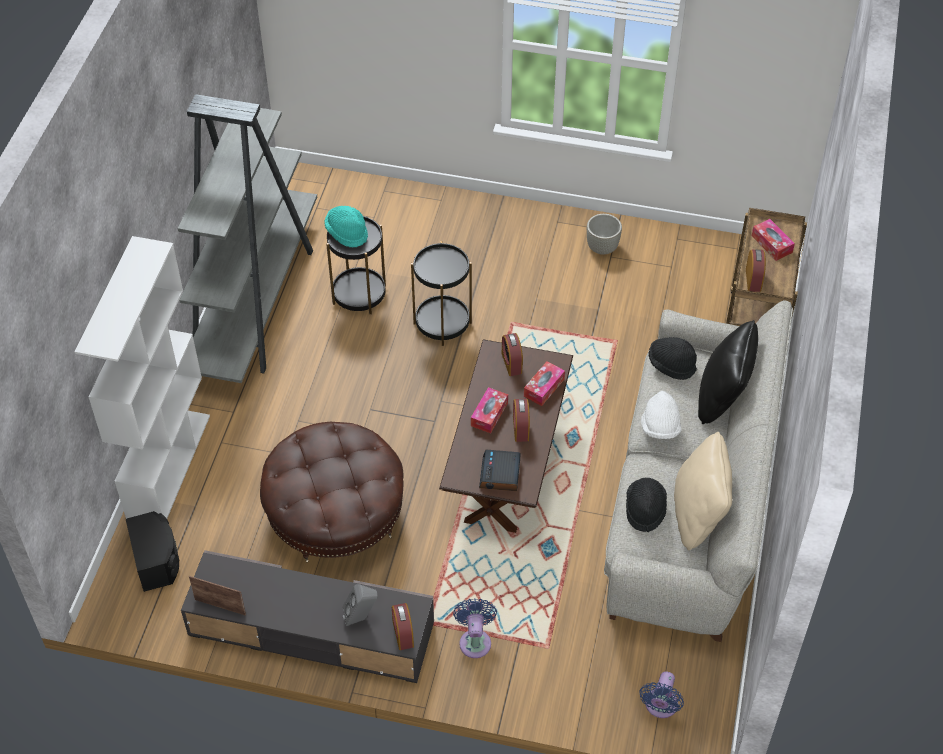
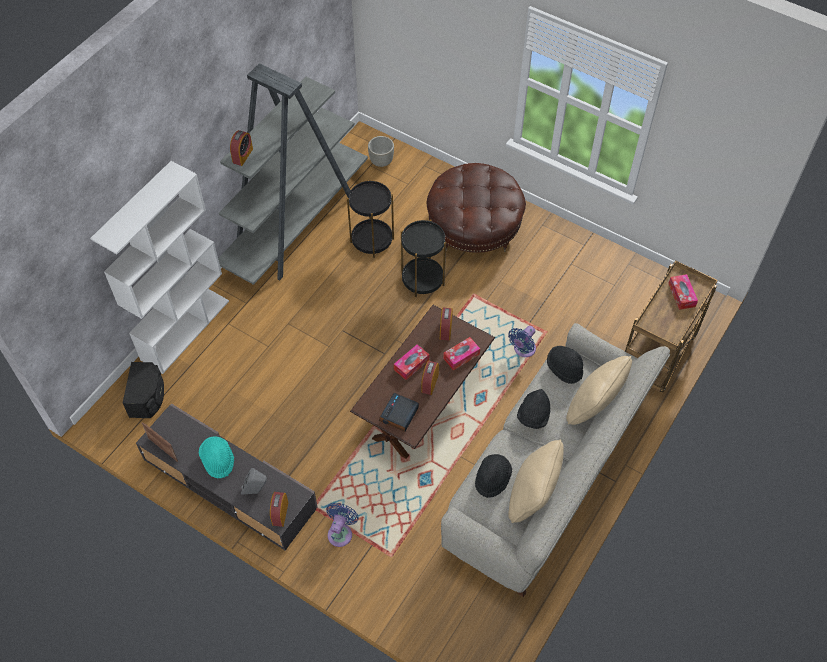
camera: 20 degrees right, 5 degrees up
(336, 514) = (284, 403): brown ottoman -> brown ottoman (474, 227)
(347, 233) = (366, 194): turquoise hat -> turquoise hat (218, 460)
(602, 248) = (567, 255): grey planter -> grey planter (381, 162)
(660, 427) = (533, 416): white hat -> black hat
(660, 706) = (454, 632): blue fan -> blue fan (523, 350)
(722, 397) = (593, 407): black pillow -> beige pillow
(753, 280) = (653, 320): alarm clock -> alarm clock (242, 156)

